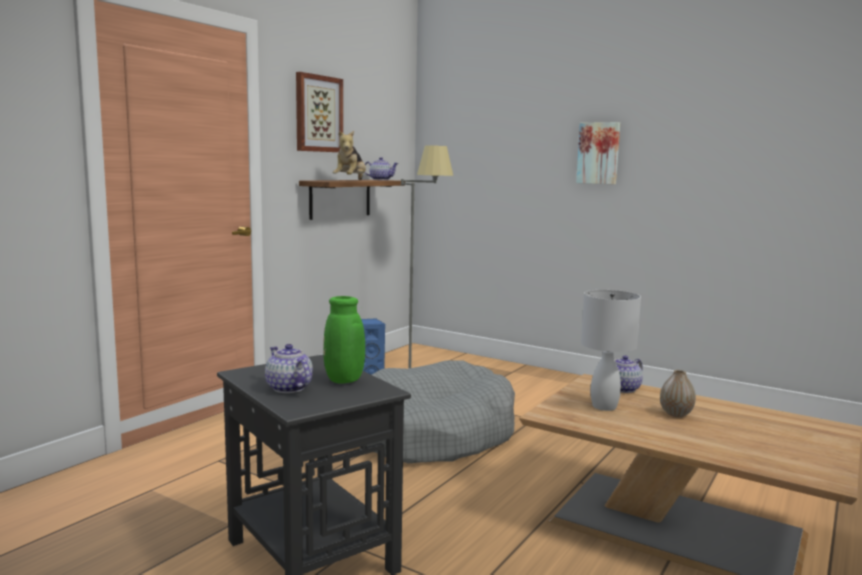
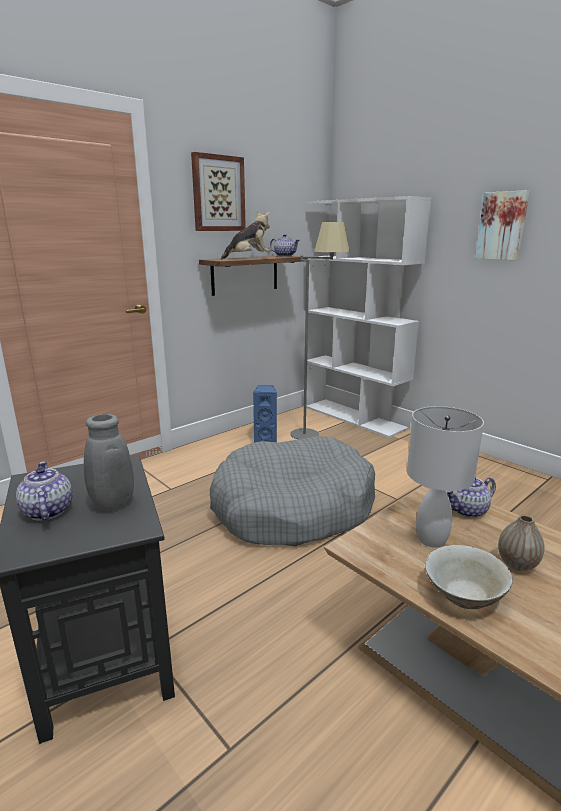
camera: 15 degrees right, 10 degrees up
(344, 382) = (111, 506): green vase -> grey vase
(350, 180) = (248, 258): plush toy -> plush toy turned 150 degrees counterclockwise
(455, 357) = (354, 417): none -> white bookcase
(645, 432) = (463, 595): none -> beige bowl

